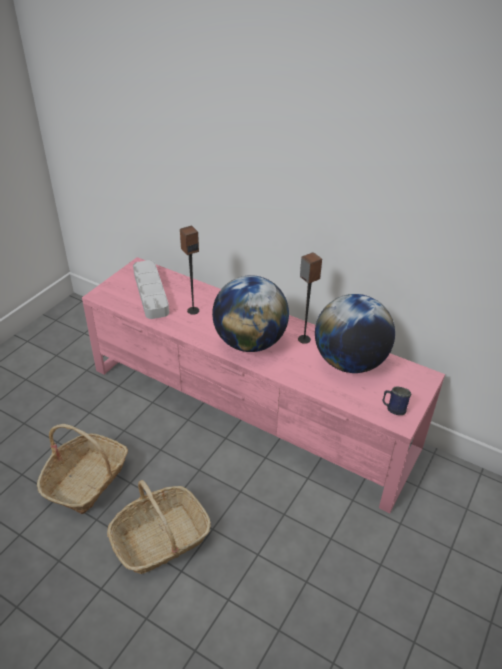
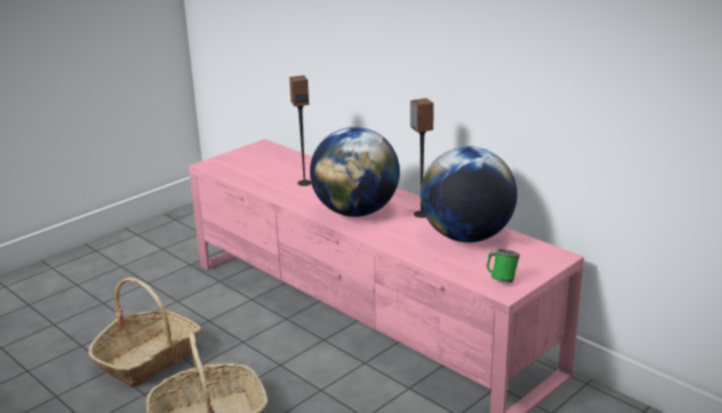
camera: 15 degrees right, 15 degrees down
(151, 292) = (265, 166): grey tray -> none
(393, 409) = (500, 279): blue mug -> green mug

